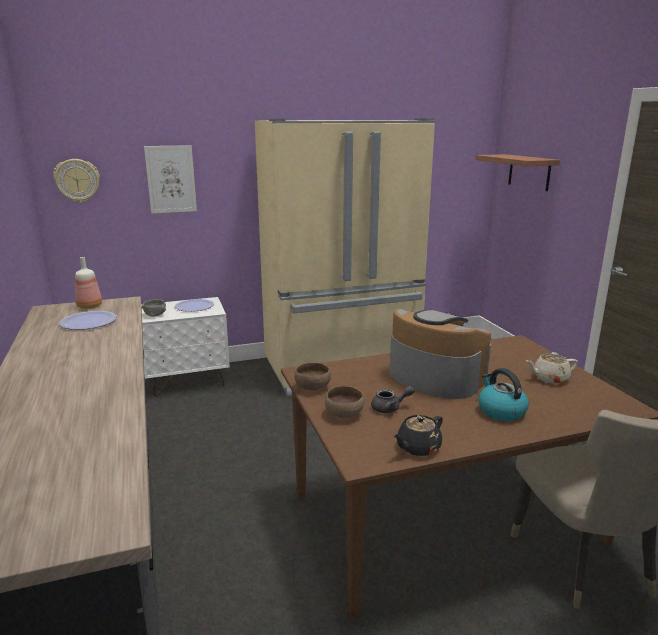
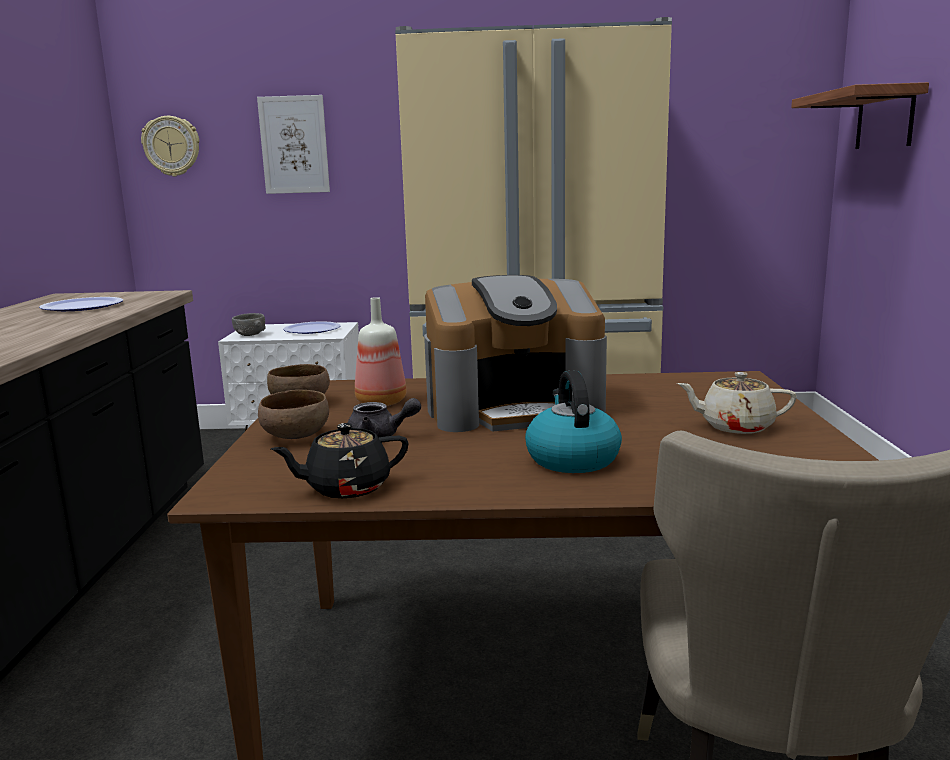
camera: 20 degrees right, 5 degrees down
(88, 306) = (112, 295): bottle -> bottle (379, 402)
(434, 377) = (514, 408): coffee machine -> coffee machine turned 105 degrees clockwise

